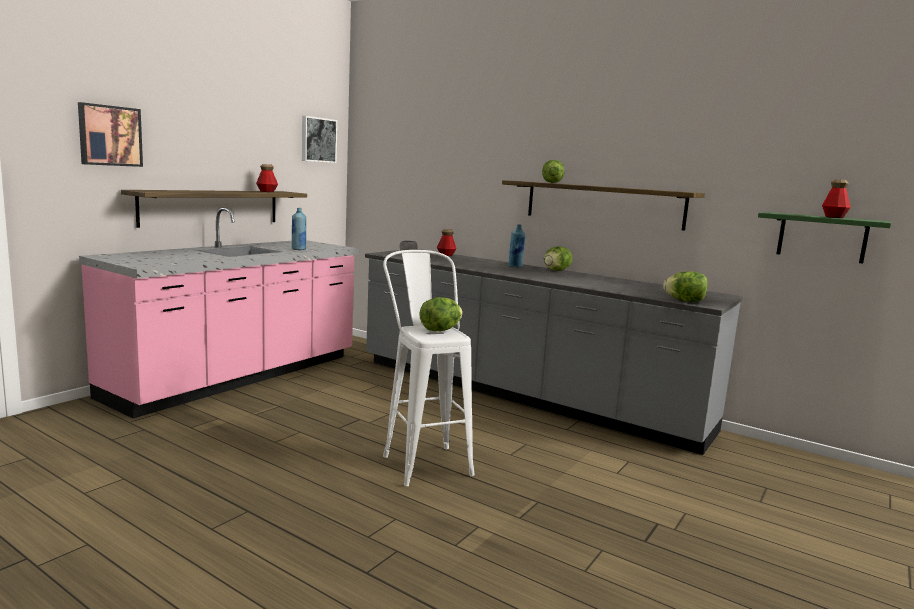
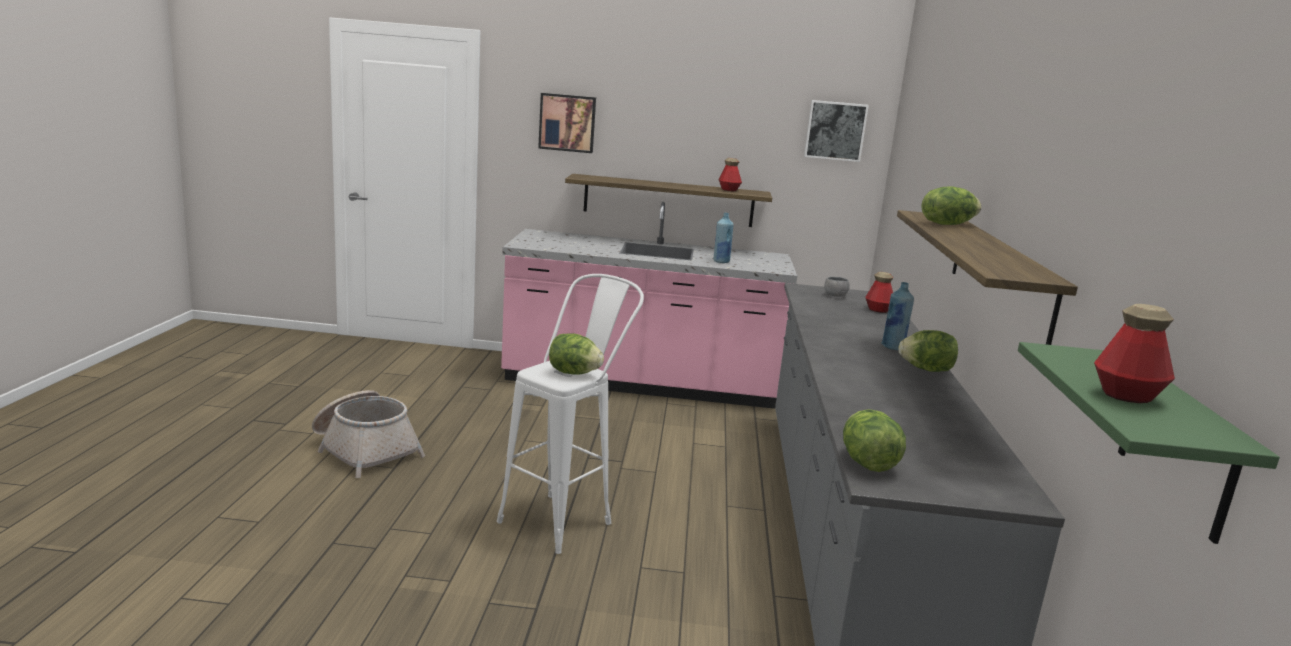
camera: 60 degrees right, 5 degrees up
(183, 519) = (364, 450): none -> basket

